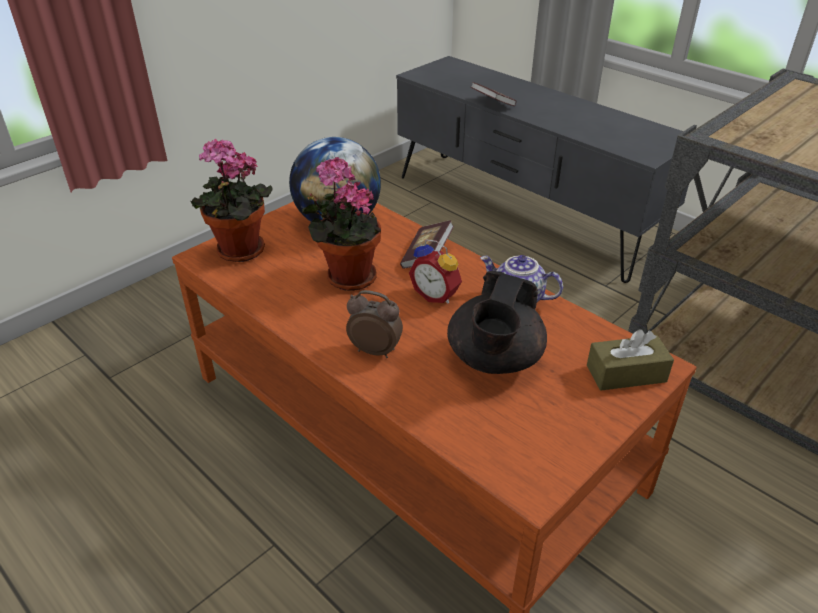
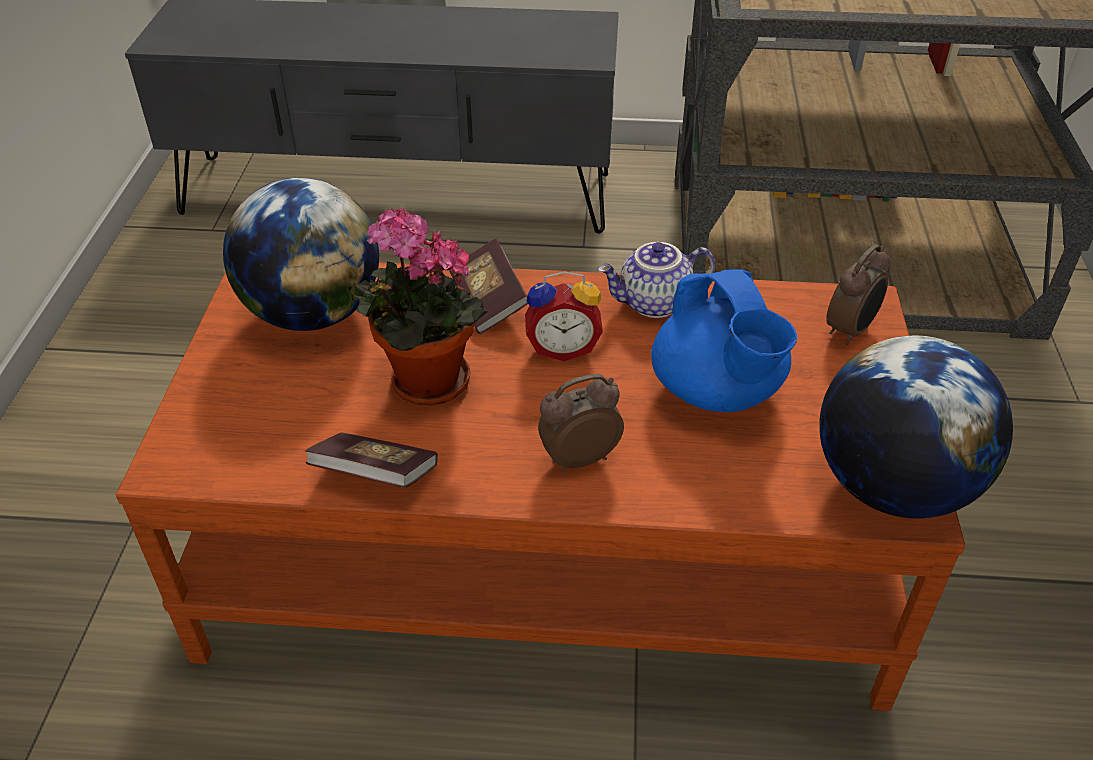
camera: 40 degrees left, 5 degrees up
(239, 253) = (222, 431): potted plant -> none
(492, 104) = (323, 52): book -> book (375, 475)
(494, 360) = (717, 391): black teapot -> blue teapot
(534, 469) = (892, 487): none -> globe
(626, 373) = (851, 330): brown tissue box -> alarm clock

